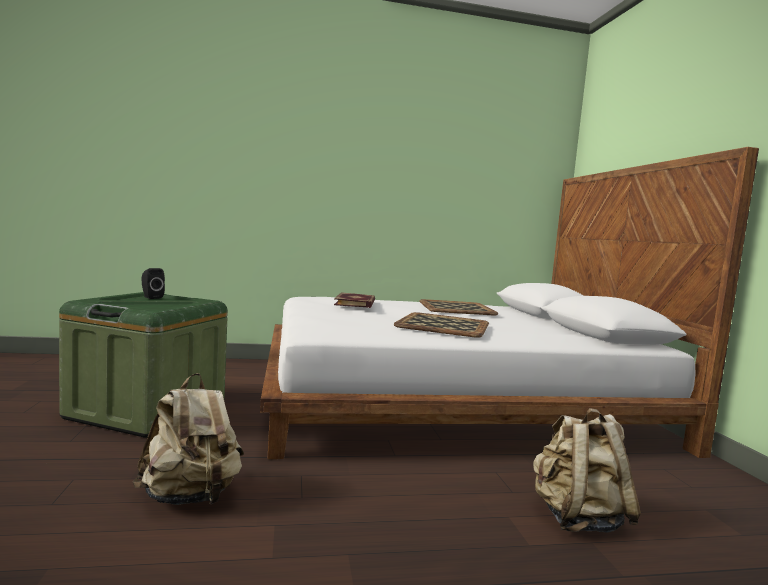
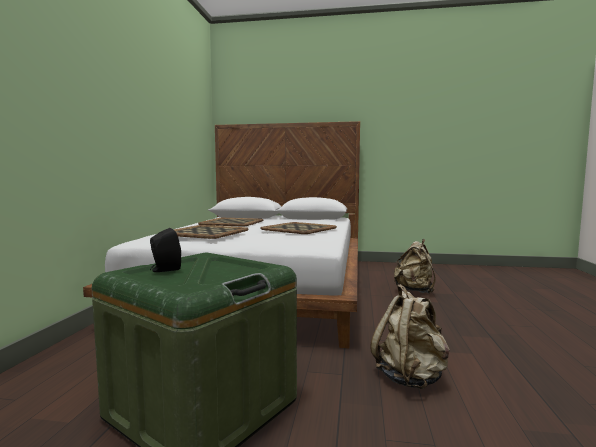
camera: 70 degrees left, 0 degrees up
(356, 303) = (207, 232): book -> tray

